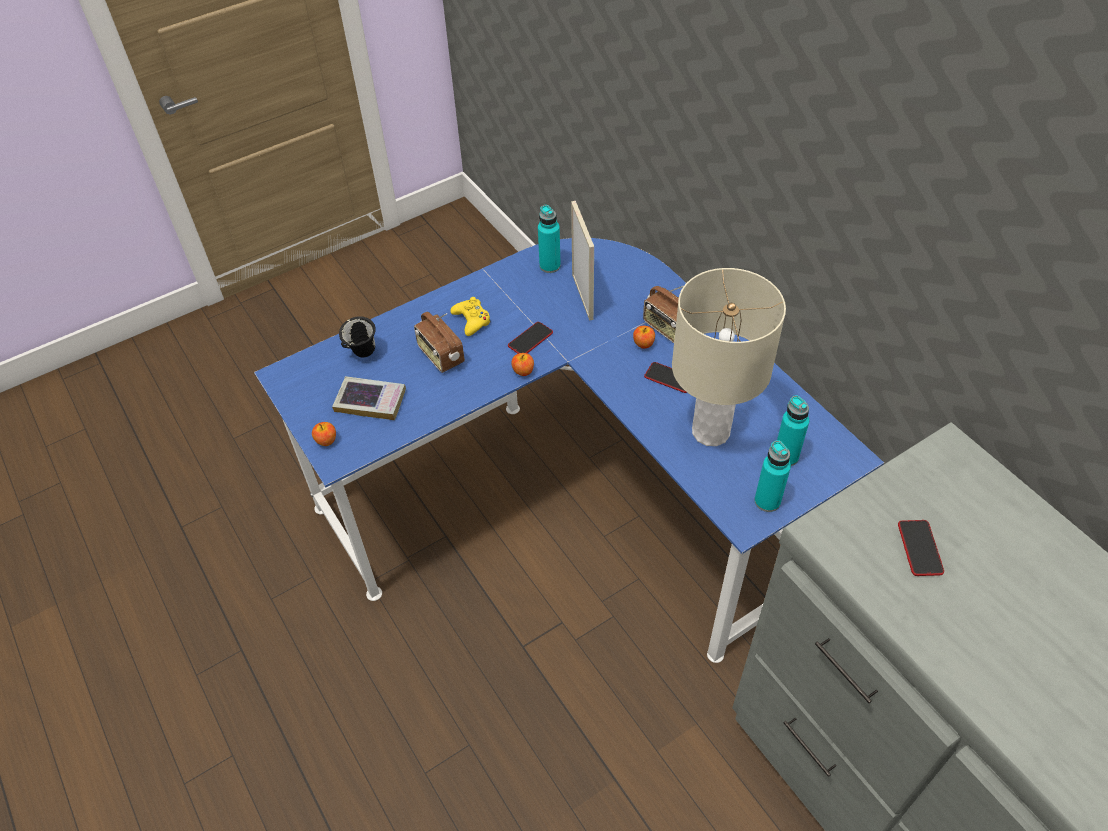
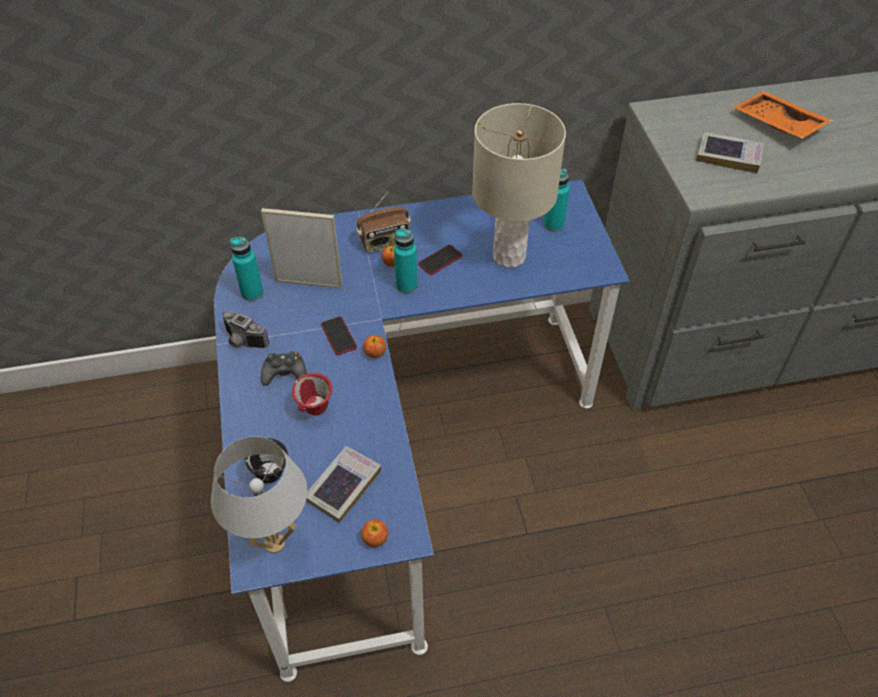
camera: 70 degrees left, 0 degrees up
(303, 379) = (275, 543): none -> white table lamp
(440, 356) = (316, 411): radio -> red mug
(472, 320) = (284, 373): yellow game controller -> black game controller
(492, 282) = (242, 342): none -> camera
(767, 501) = (590, 250): turquoise bottle -> turquoise bottle (406, 285)
(920, 548) = (728, 156): phone -> book
(1035, 594) = (777, 125): none -> orange tray

